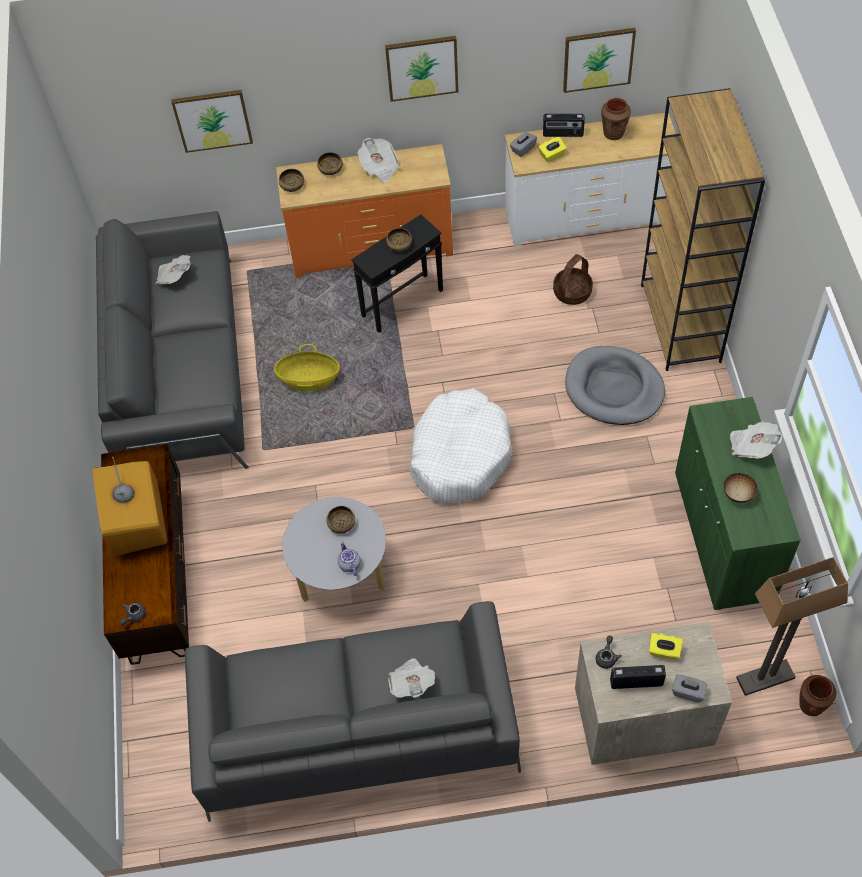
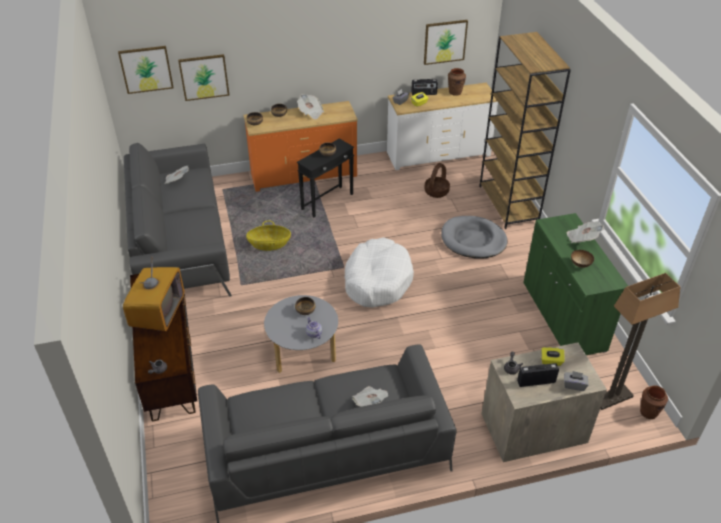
camera: 10 degrees left, 15 degrees down
(137, 521) = (158, 312): television -> television turned 150 degrees counterclockwise
(422, 67) = (338, 42): picture -> picture (146, 69)

